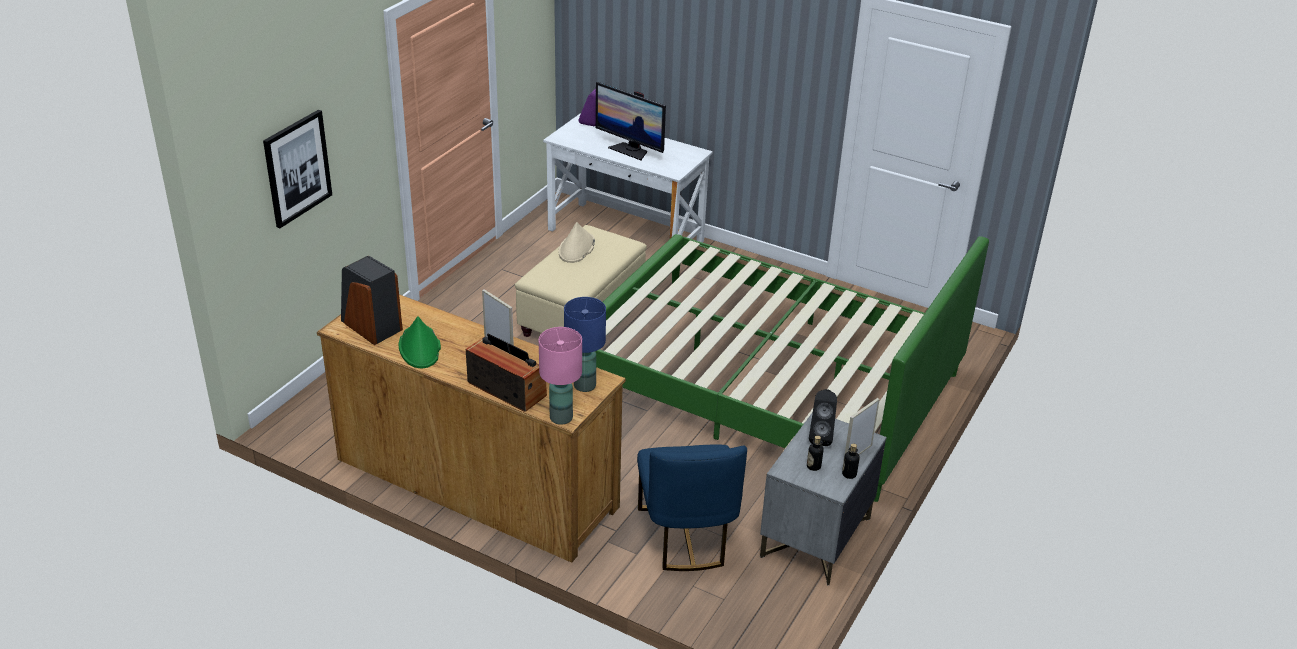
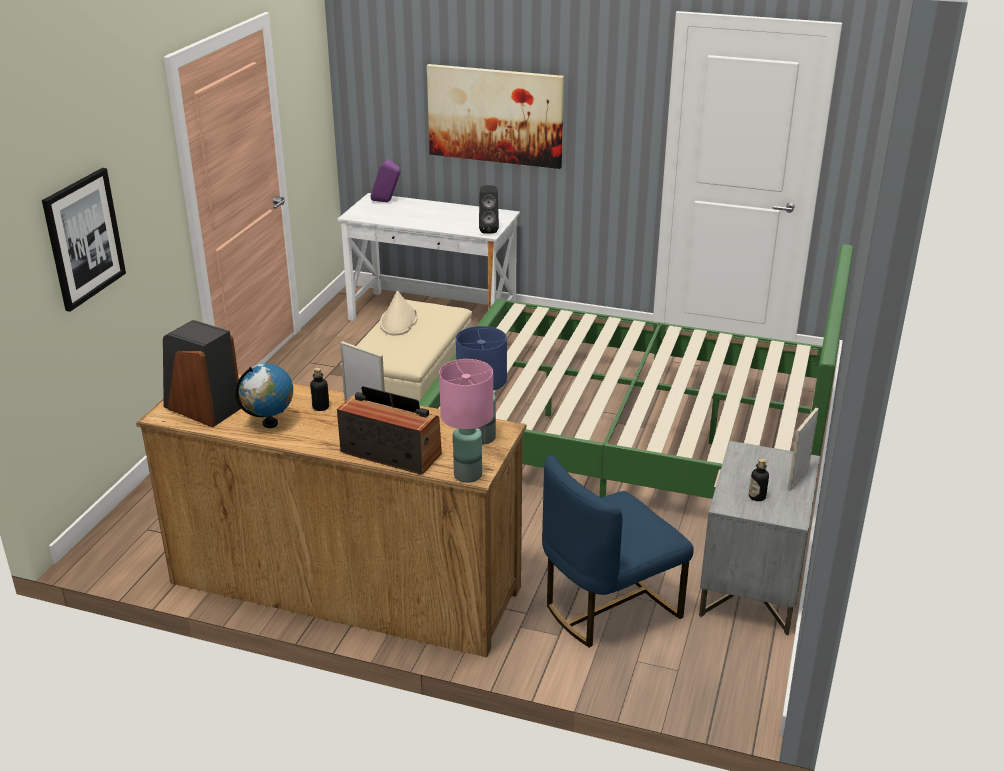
camera: 10 degrees left, 5 degrees down
(420, 348) = (270, 423): green hat -> globe
(630, 150) = (434, 218): monitor -> none
(686, 536) = (608, 607): blue chair -> blue chair turned 75 degrees clockwise
(696, 61) = (495, 115): none -> picture
(820, 437) = (750, 465): black speaker -> black speaker (488, 230)
(849, 474) = (799, 499): bottle -> bottle (321, 407)

